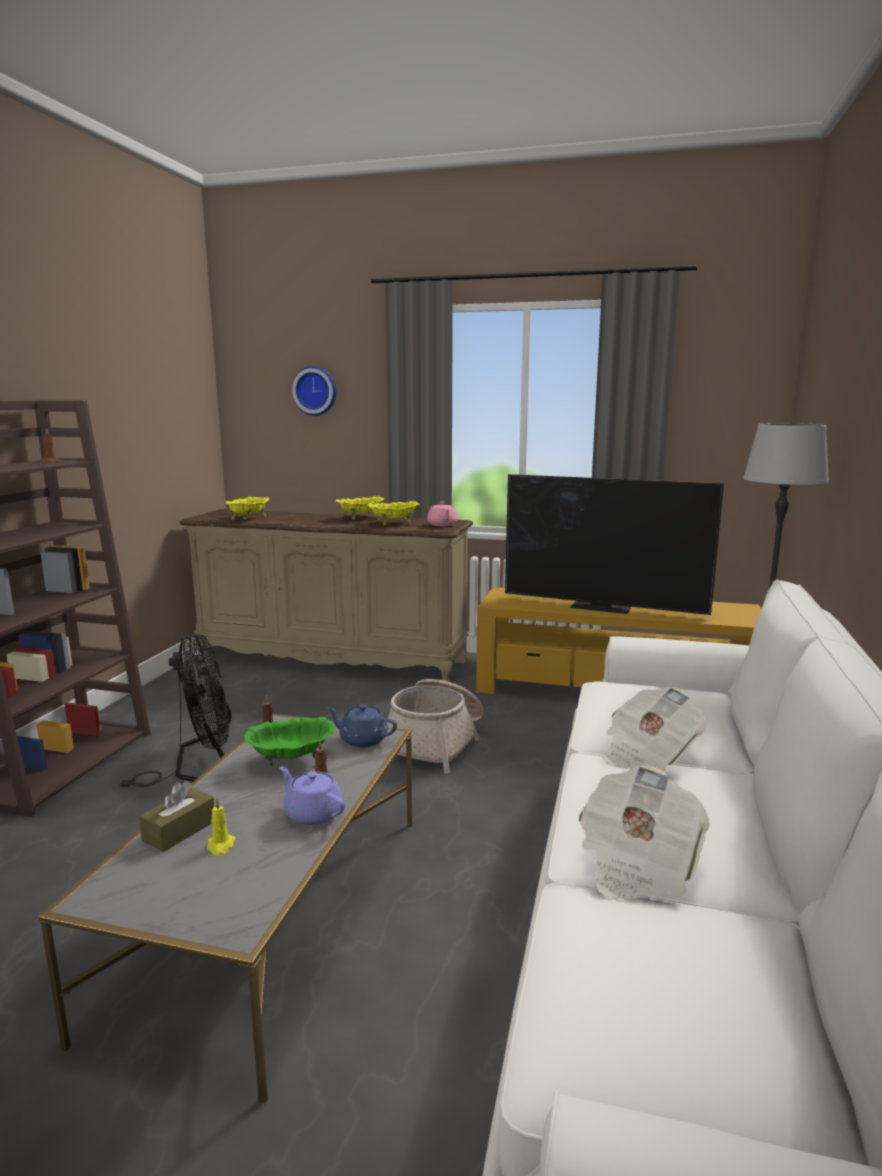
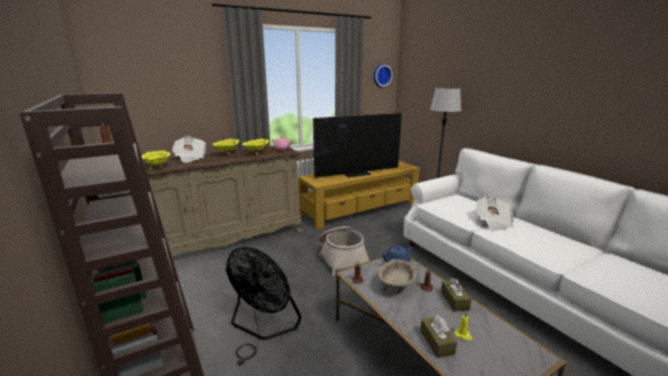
camera: 45 degrees left, 5 degrees up
(291, 761) = (396, 286): green bowl -> beige bowl
(312, 813) = (454, 300): purple teapot -> brown tissue box
(315, 391) = (170, 75): wall clock -> wall clock (381, 75)
(637, 863) = (568, 255): newspaper -> newspaper (190, 158)

